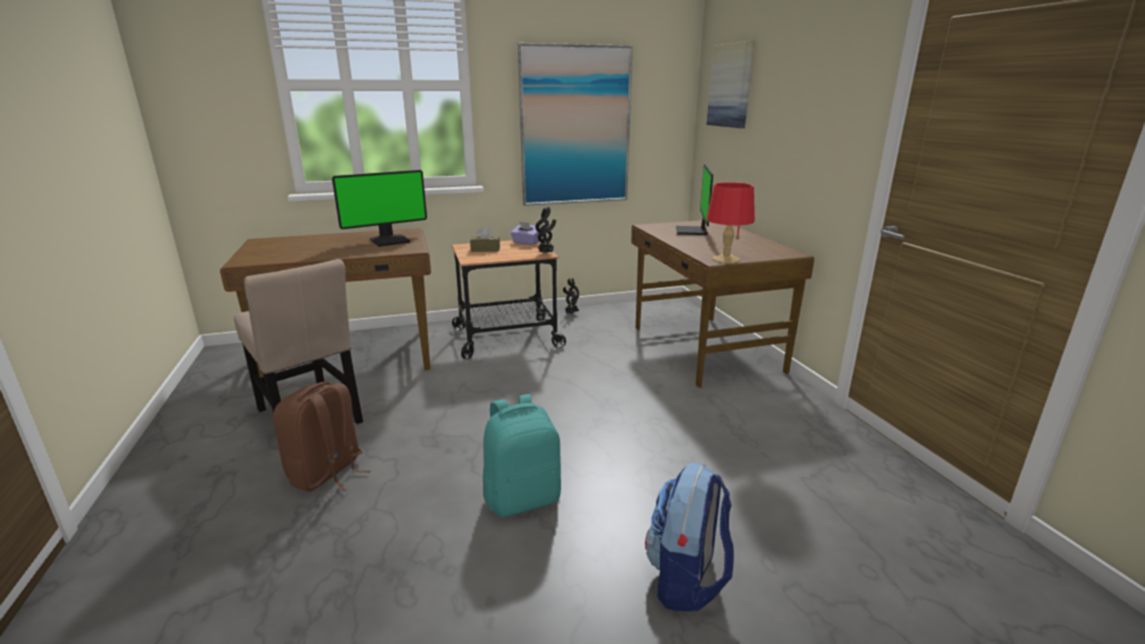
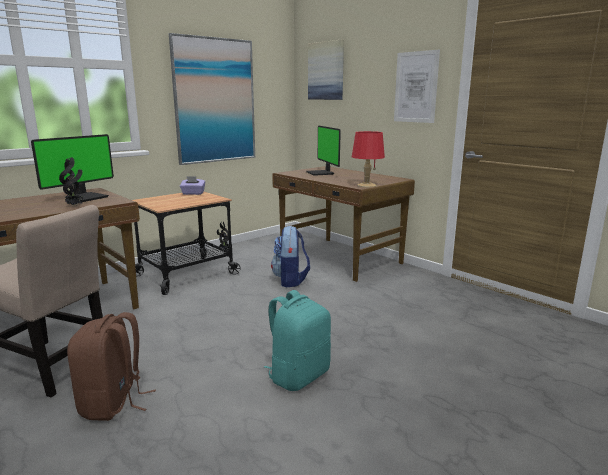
camera: 25 degrees left, 5 degrees down
(485, 249) = (165, 200): brown tissue box -> none
(546, 254) = (219, 198): potted plant -> potted plant (75, 205)
(687, 579) = (447, 391): backpack -> backpack (291, 280)
(832, 117) = (416, 87): none -> picture

